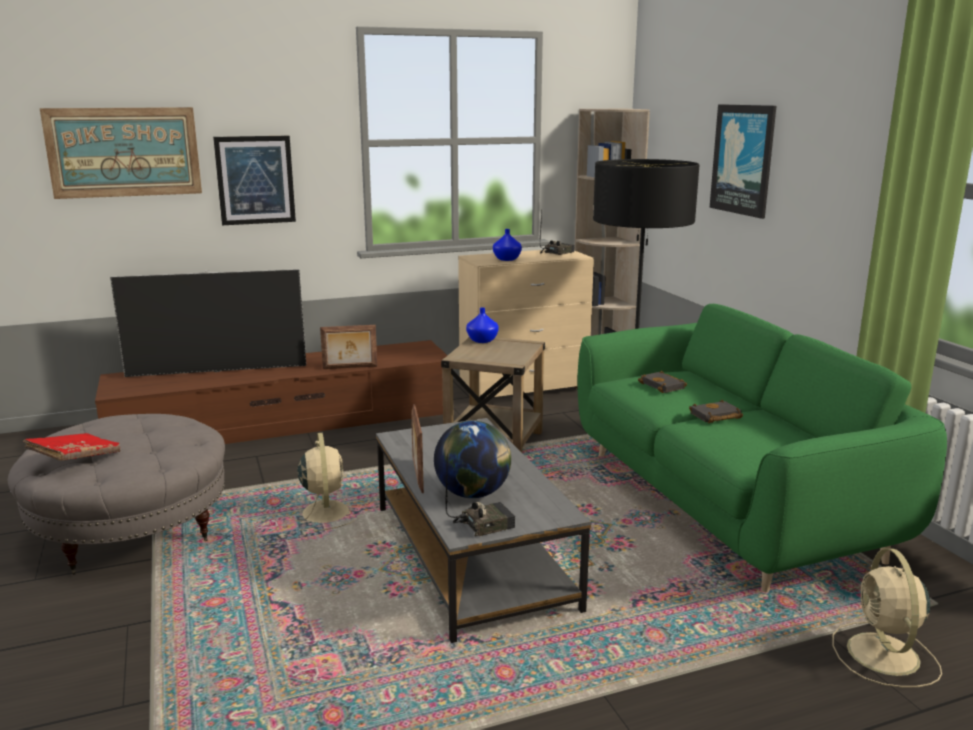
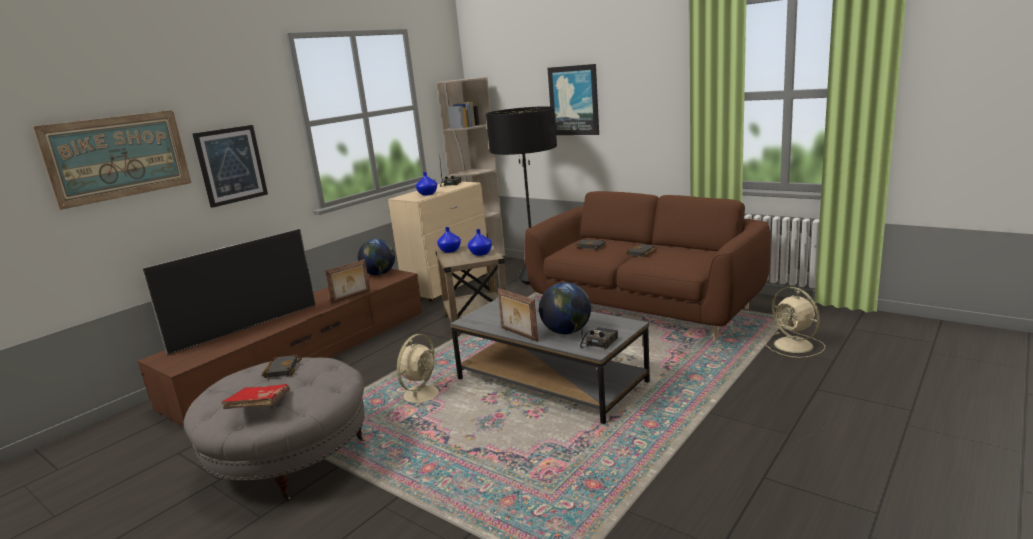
camera: 30 degrees left, 0 degrees up
(151, 426) = (281, 369): none -> black book
(325, 511) = (422, 393): beige fan -> beige fan turned 75 degrees clockwise
(415, 349) = (379, 274): none -> globe
(507, 354) = (481, 254): none -> blue vase
(726, 503) = (645, 307): green sofa -> brown sofa

